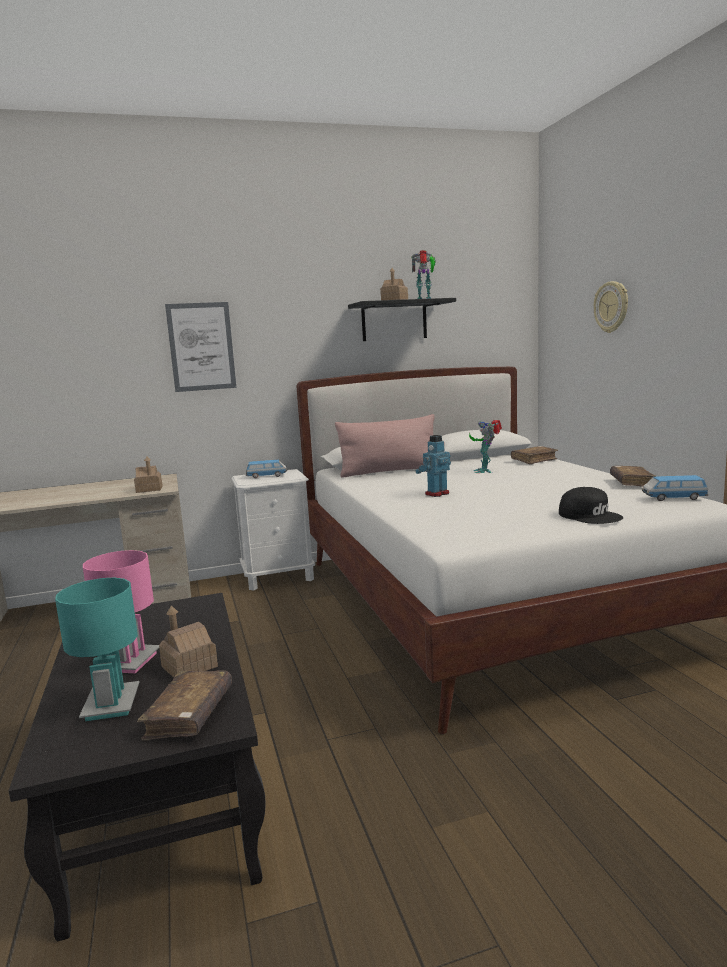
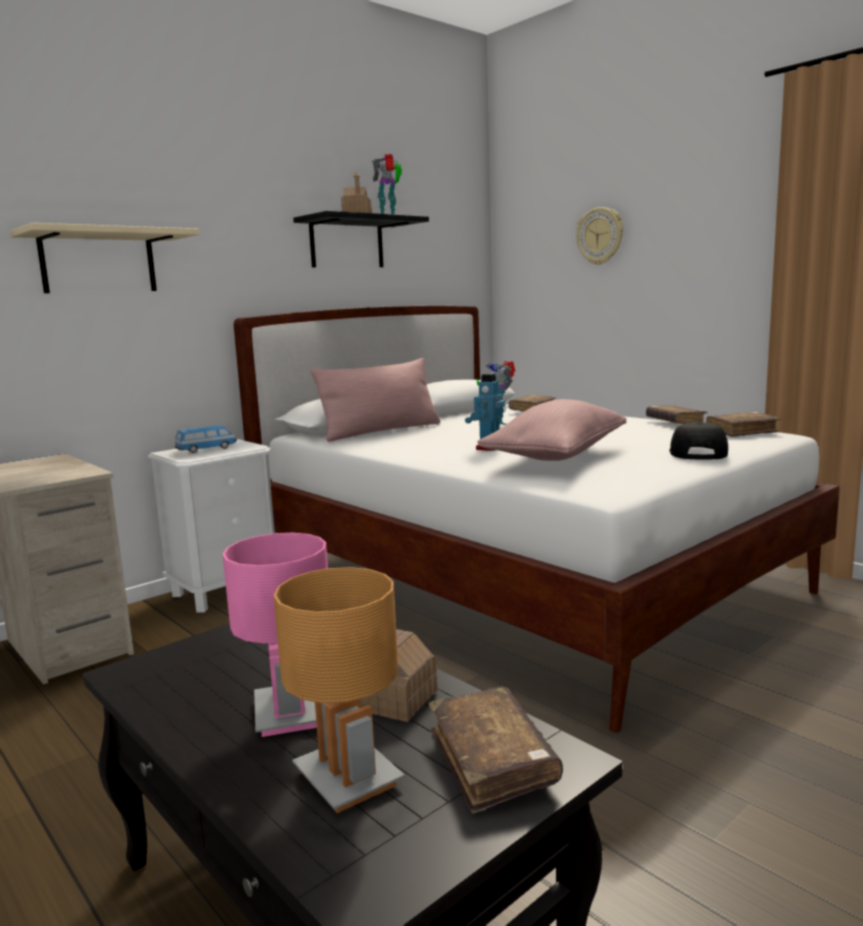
camera: 25 degrees left, 0 degrees up
(110, 705) = (346, 779): turquoise table lamp -> brown table lamp
(149, 489) = (57, 474): toy house -> none
(201, 347) = (98, 262): picture -> beige shelf
(468, 507) = (556, 456): none -> pink pillow
(590, 515) = (696, 453): black cap -> black cap turned 105 degrees counterclockwise
(673, 498) = (742, 432): toy car -> brown book

